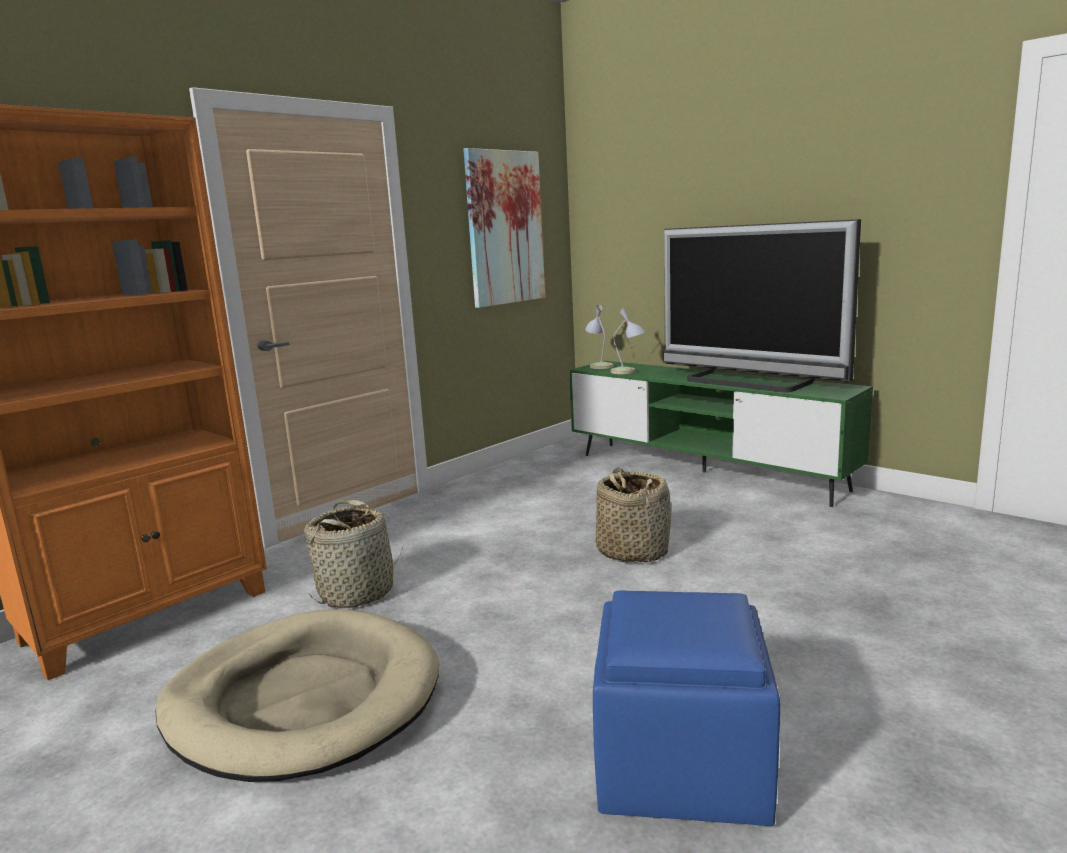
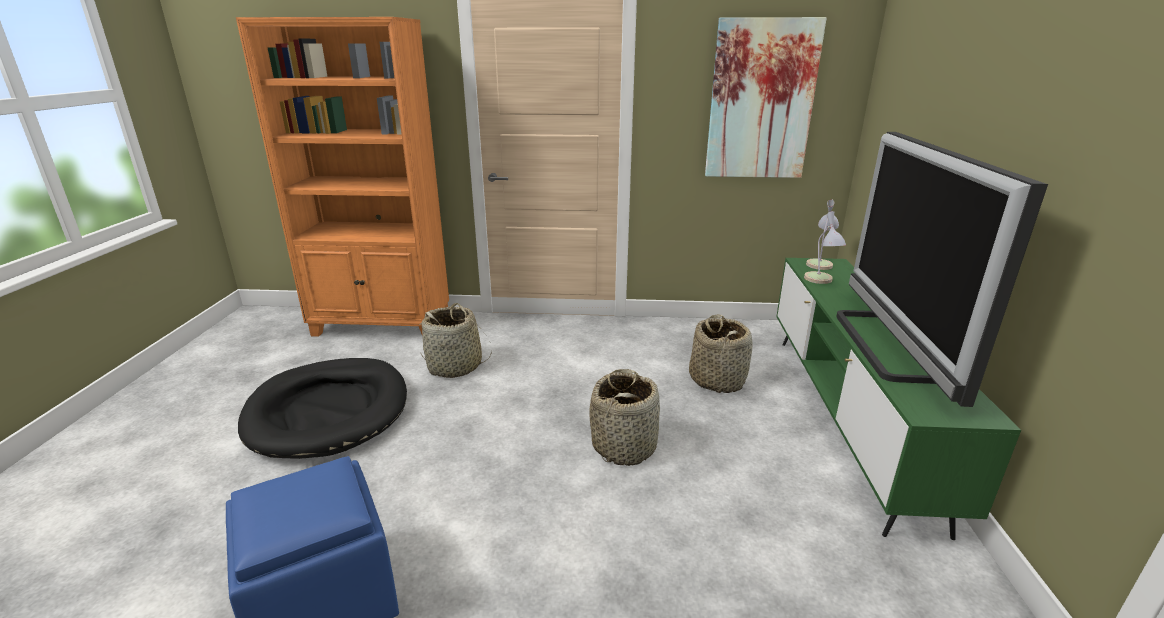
camera: 50 degrees right, 10 degrees up
(303, 700) = (329, 411): beige dog bed -> black dog bed
(595, 490) = (717, 380): none -> basket

